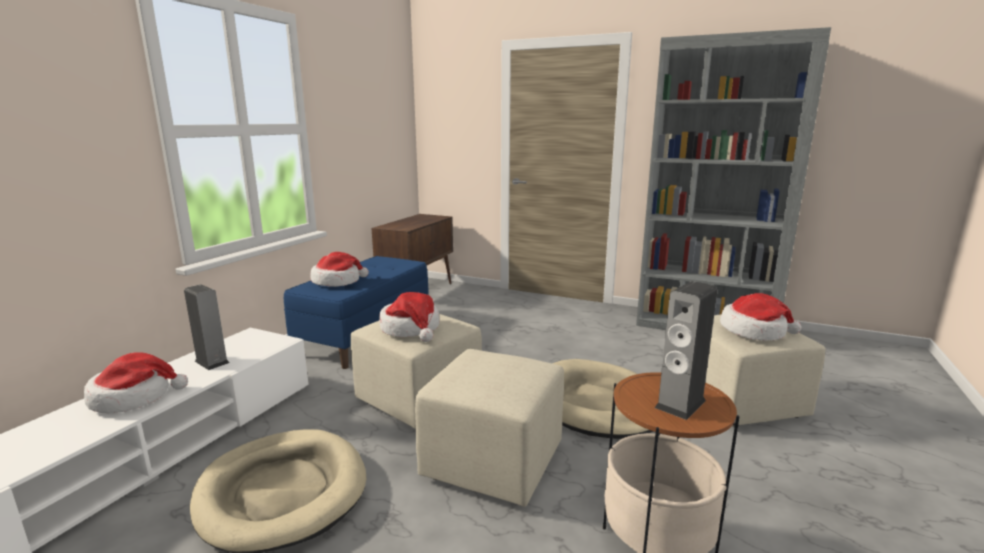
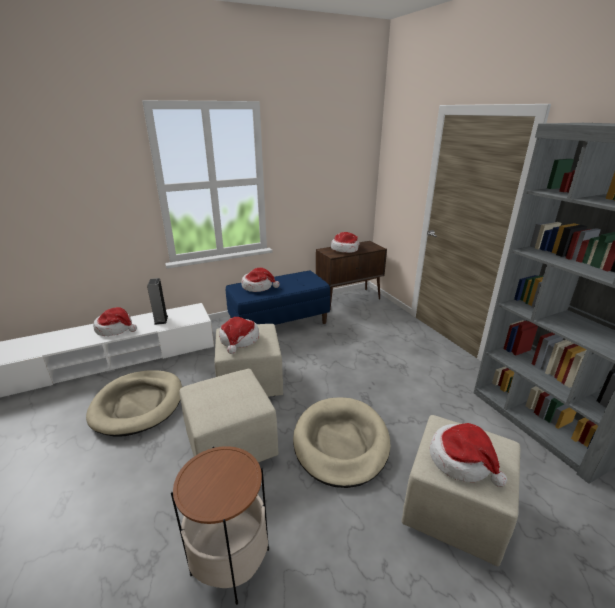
camera: 40 degrees right, 10 degrees up
(408, 223) = (345, 249): none -> hat
(680, 404) = (215, 486): speaker -> none

